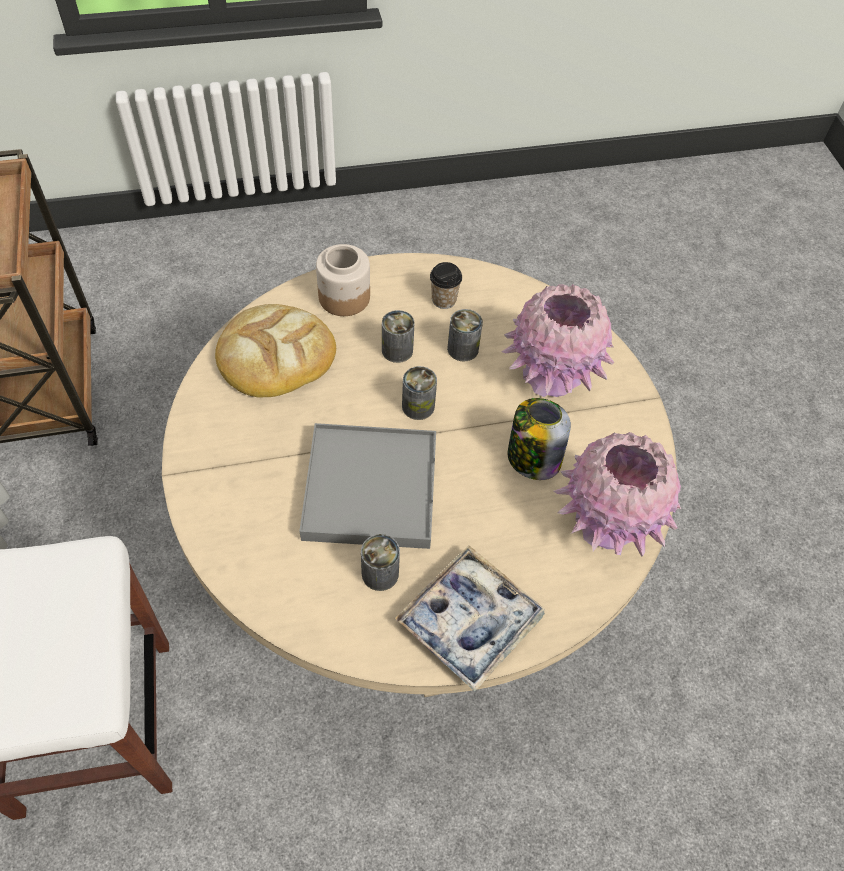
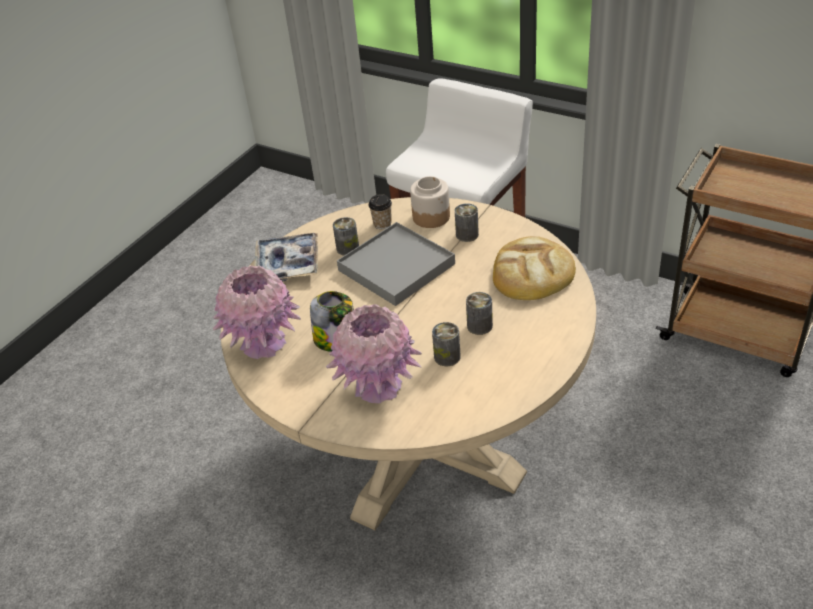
camera: 140 degrees right, 15 degrees down
(343, 297) = (552, 324): jar -> jar (431, 217)
(418, 406) = (427, 312): can -> can (467, 235)
(444, 300) = (499, 372): cup -> cup (382, 224)

